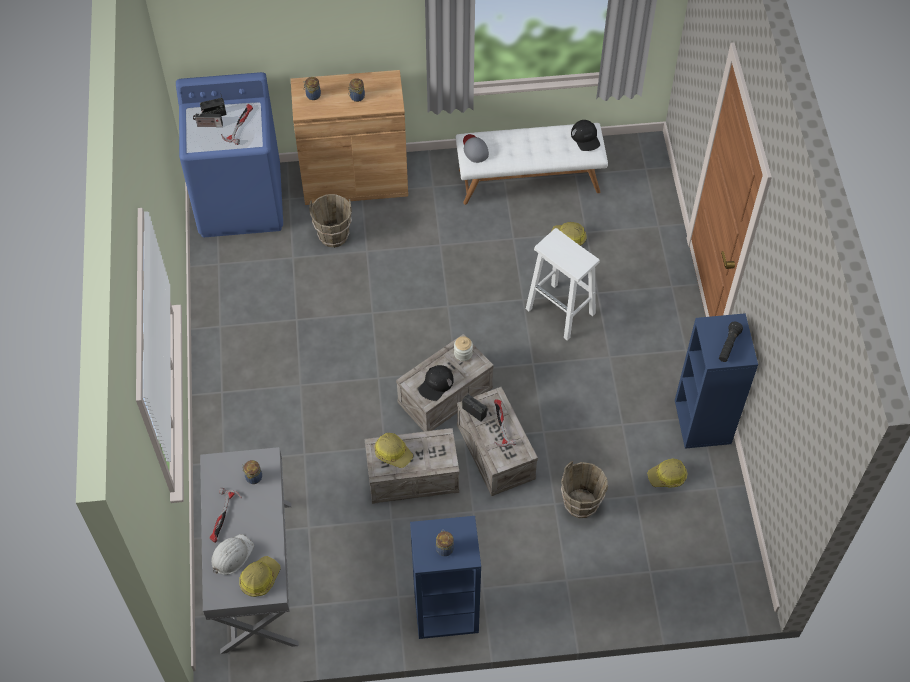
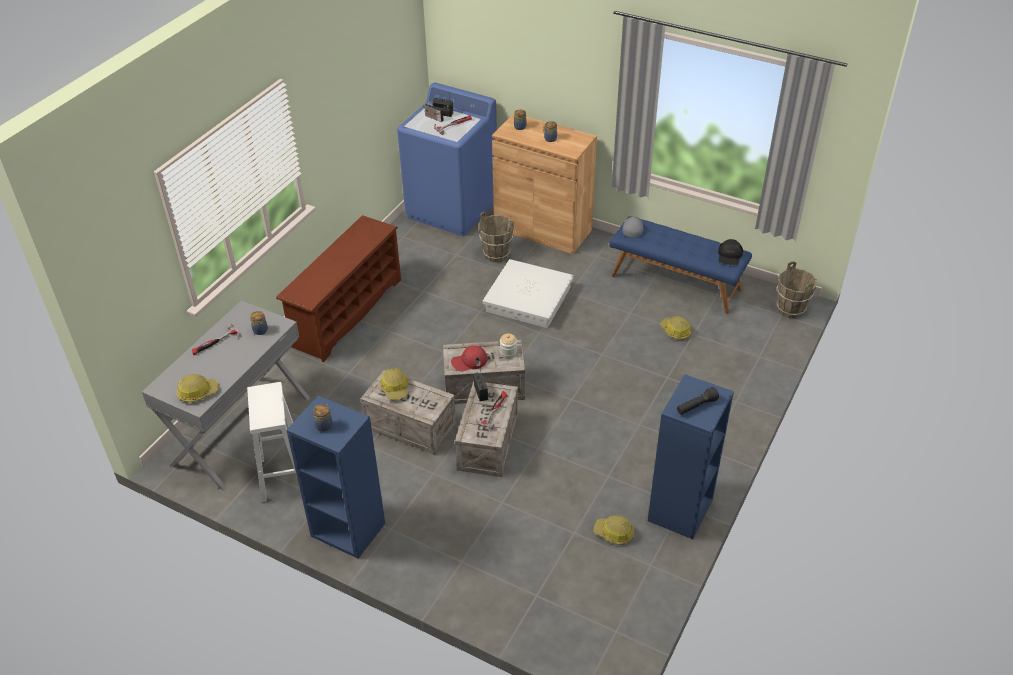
camera: 35 degrees right, 15 degrees down
(231, 555) = (195, 369): white hard hat -> none
(240, 387) = (346, 312): none -> brown shoe rack
(408, 273) = (529, 299): none -> white storage box
(436, 384) = (469, 361): black cap -> red cap
(529, 180) = (676, 282): white bench -> blue bench
(561, 311) = (626, 376): white stool -> white stool (283, 477)
(580, 504) = (522, 514): brown bucket -> brown bucket (790, 310)

